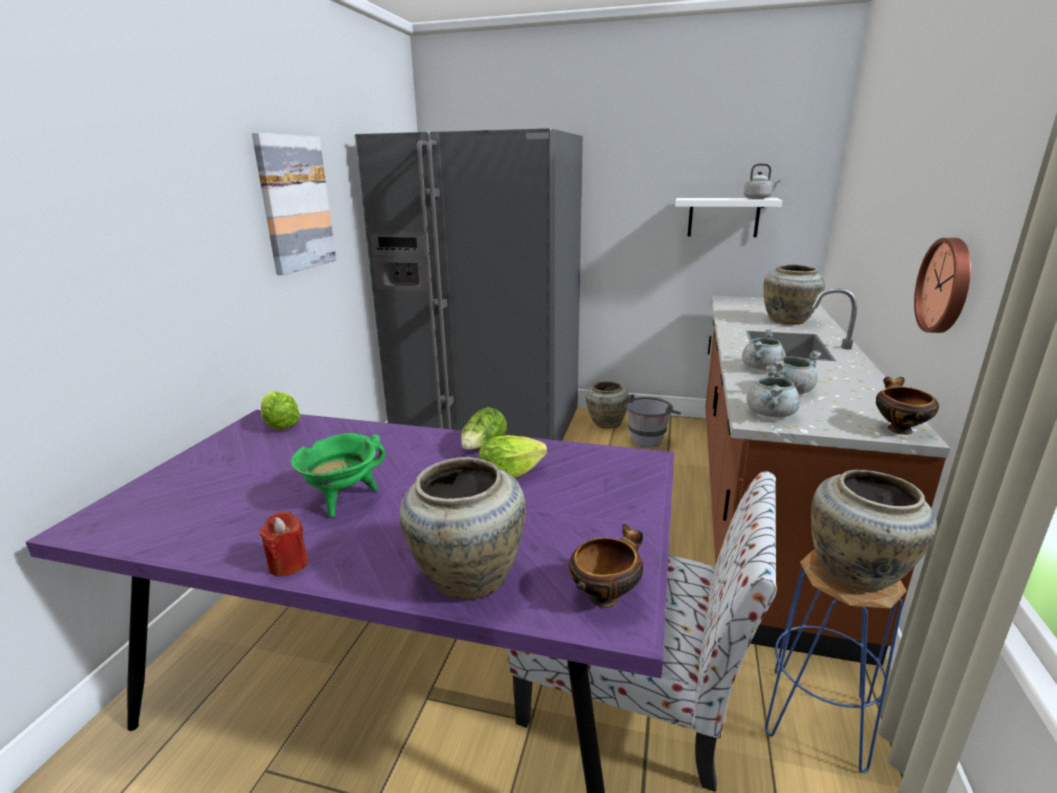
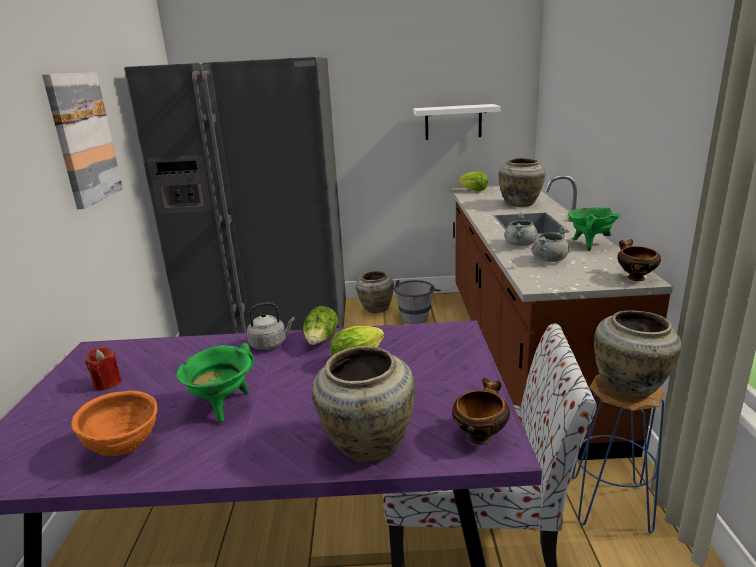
camera: 15 degrees left, 0 degrees up
(226, 526) = (124, 449): none -> orange bowl
(280, 425) = (117, 352): lettuce -> lettuce (473, 190)
(288, 564) = (206, 467): red candle -> red candle (107, 383)
(758, 198) = (480, 105): grey kettle -> grey kettle (270, 344)
(771, 414) = (545, 279): grey cooking pot -> none
(854, 379) = (589, 244): none -> green cooking pot
(947, 286) = (650, 169): wall clock -> none

